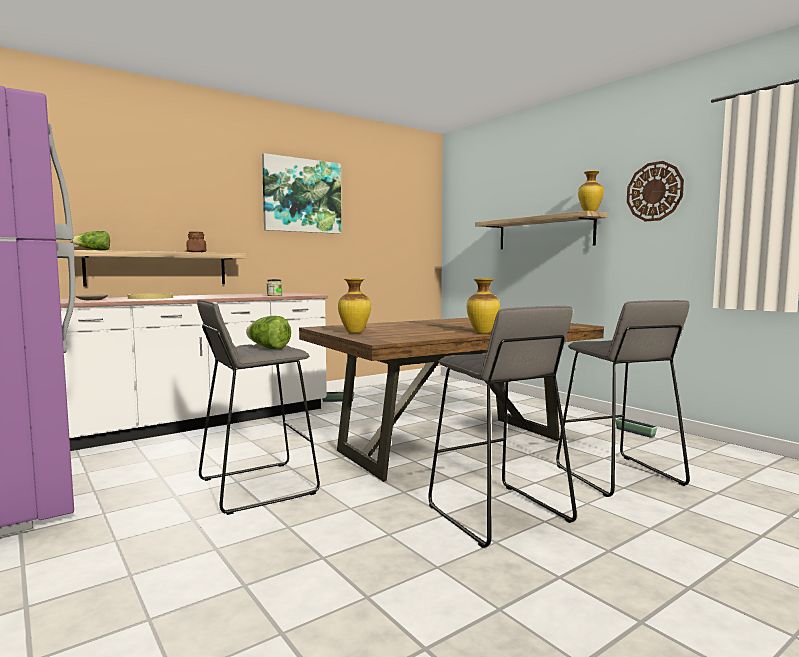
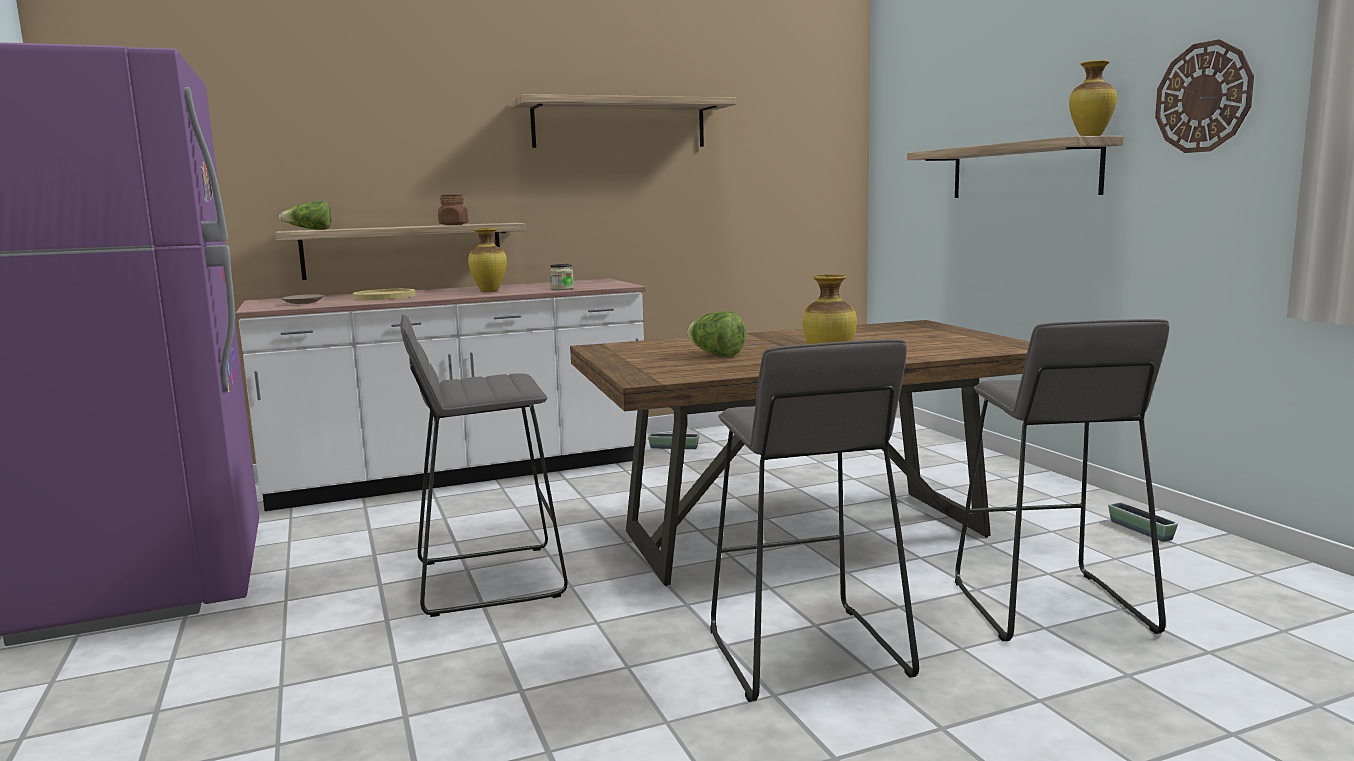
camera: 15 degrees right, 5 degrees up
(268, 348) = (493, 385): lettuce -> lettuce (716, 355)
(302, 196) = (619, 124): picture -> shelf
(355, 332) = (634, 359): vase -> vase (490, 291)

